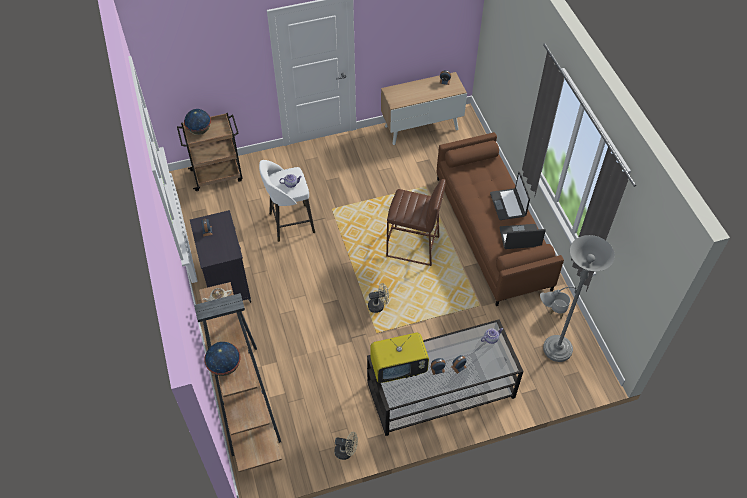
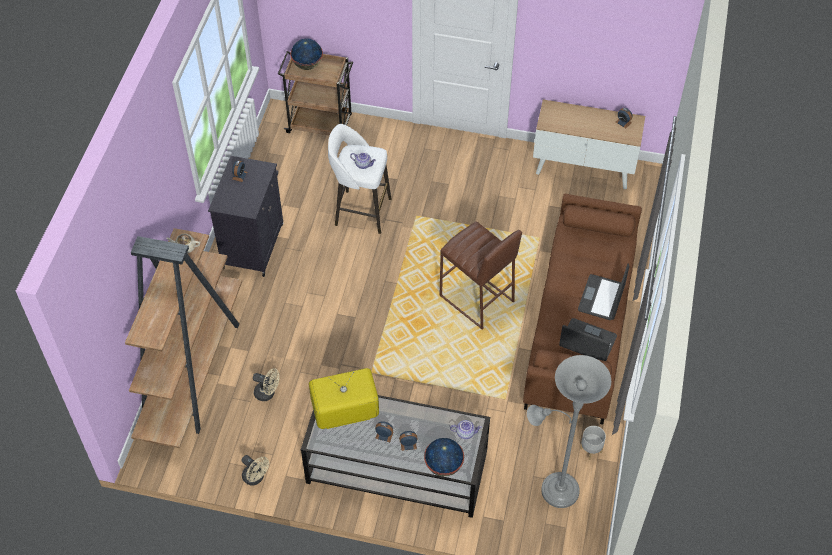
camera: 30 degrees right, 0 degrees up
(224, 366) = (145, 315): globe -> globe (443, 465)
(378, 305) = (394, 344): beige fan -> beige fan (268, 393)
(398, 367) = (345, 413): television -> television turned 150 degrees clockwise

